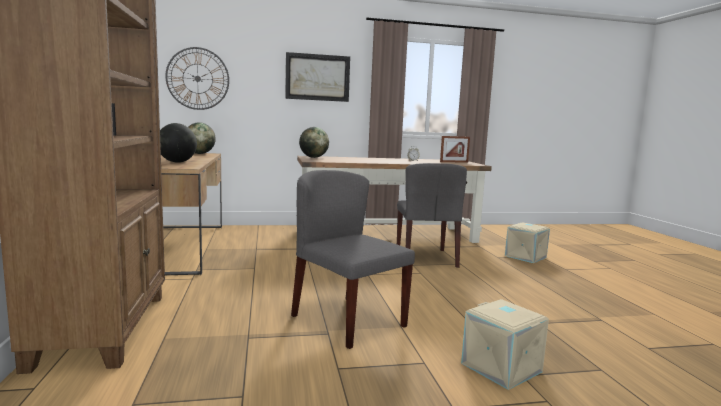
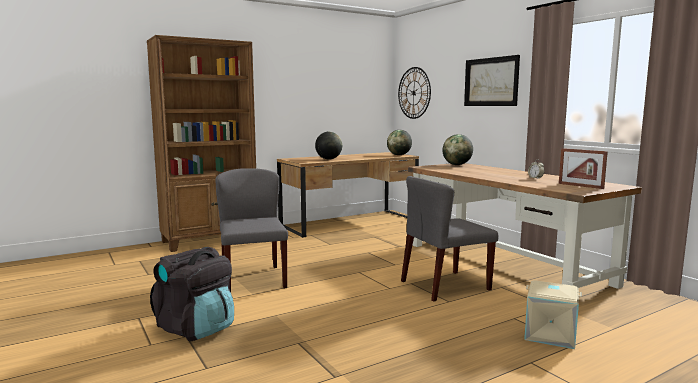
camera: 70 degrees right, 0 degrees up
(347, 320) = (253, 279): grey chair -> grey chair turned 45 degrees counterclockwise
(500, 368) = (196, 328): beige storage box -> black backpack

